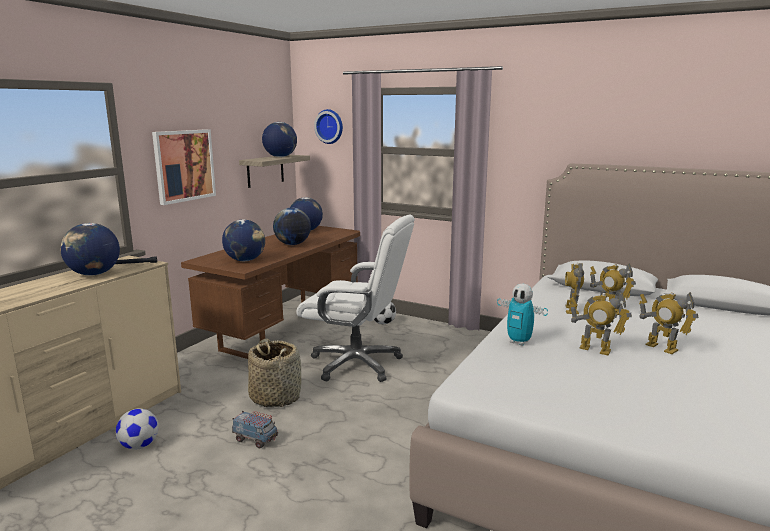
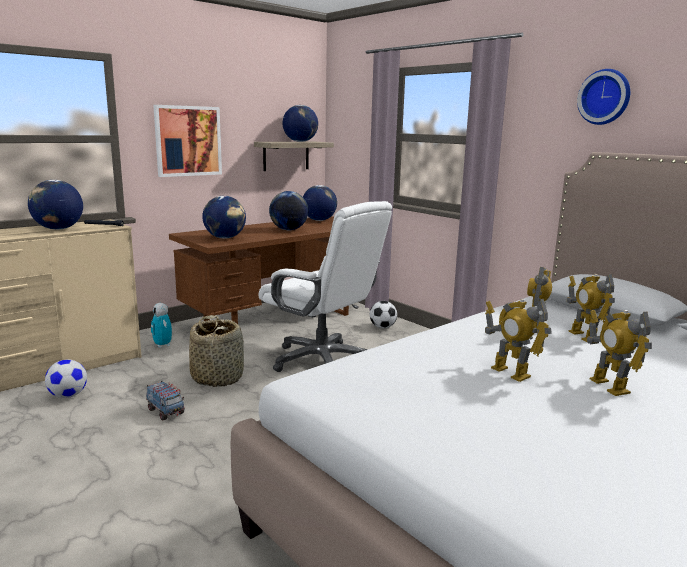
camera: 20 degrees right, 0 degrees up
(330, 126) = (356, 112): wall clock -> wall clock (605, 97)
(519, 342) = (424, 350): toy robot -> toy robot (162, 345)

